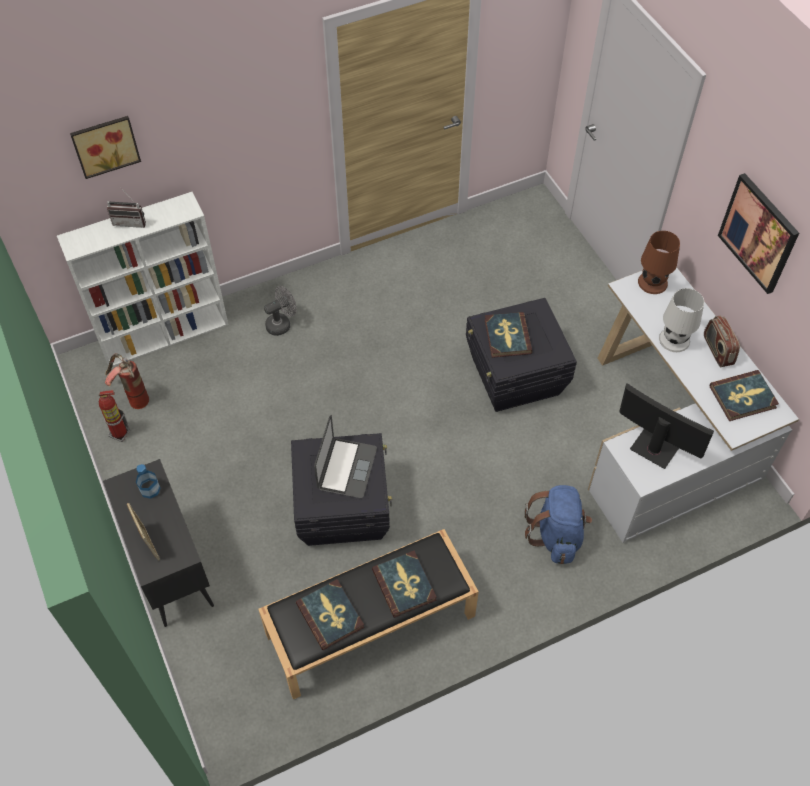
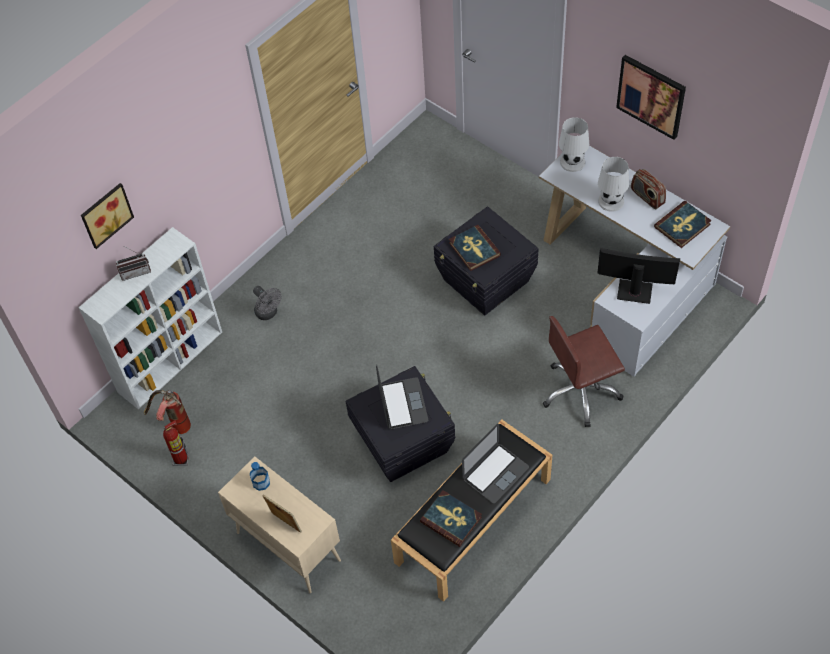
camera: 20 degrees left, 0 degrees up
(170, 567) = (287, 546): black cabinet -> beige cabinet
(282, 324) = (268, 313): grey fan -> grey fan turned 105 degrees clockwise
(404, 585) = (495, 473): book -> laptop
(556, 535) = (581, 392): blue backpack -> brown office chair
(652, 282) = (572, 162): brown table lamp -> white table lamp

